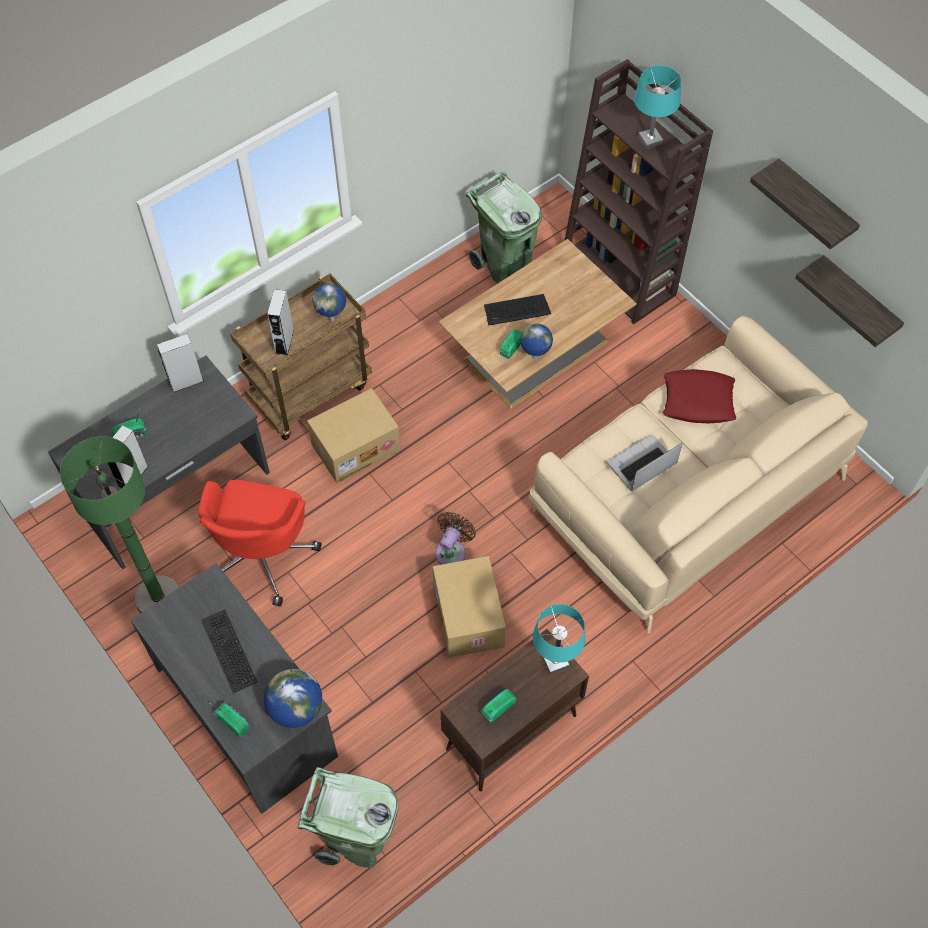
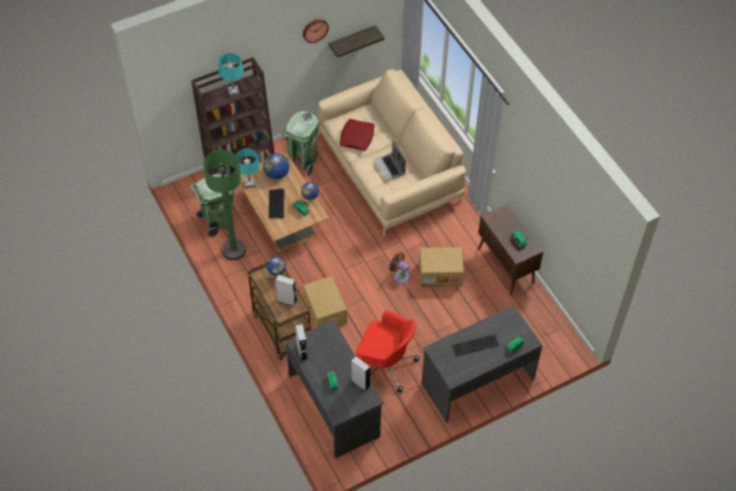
camera: 80 degrees left, 5 degrees down
(158, 598) = (402, 418): green floor lamp -> green floor lamp (233, 250)
(296, 708) = (511, 319): globe -> globe (277, 174)
(357, 838) = (551, 339): green trash can -> green trash can (302, 161)
(555, 662) = (498, 215): turquoise table lamp -> turquoise table lamp (250, 183)
(814, 205) = (314, 30): shelf -> wall clock

